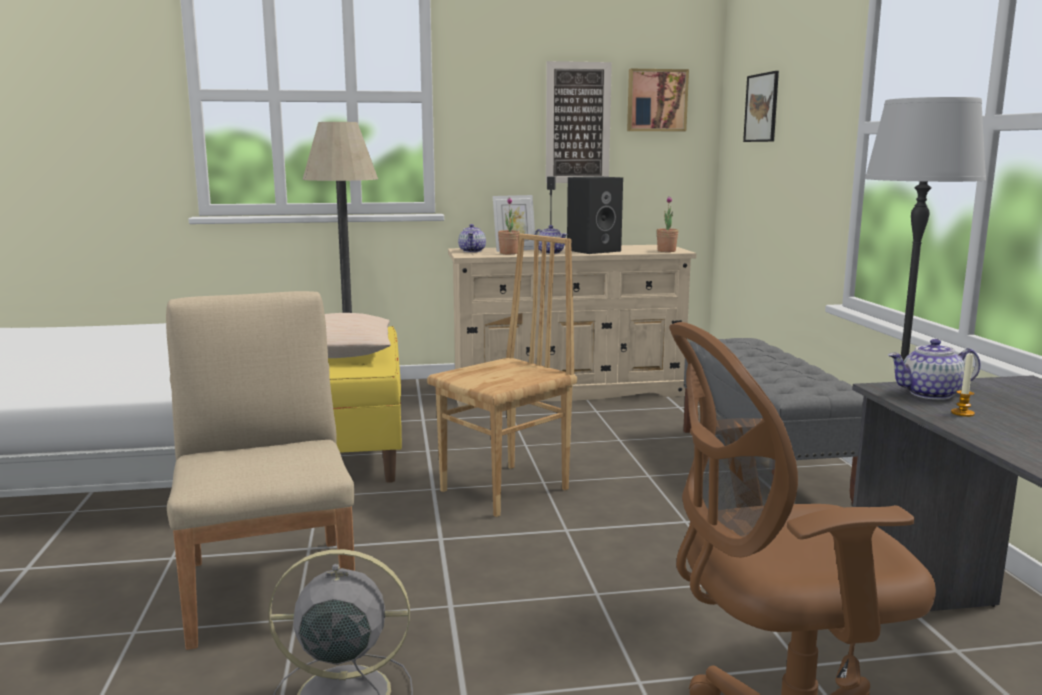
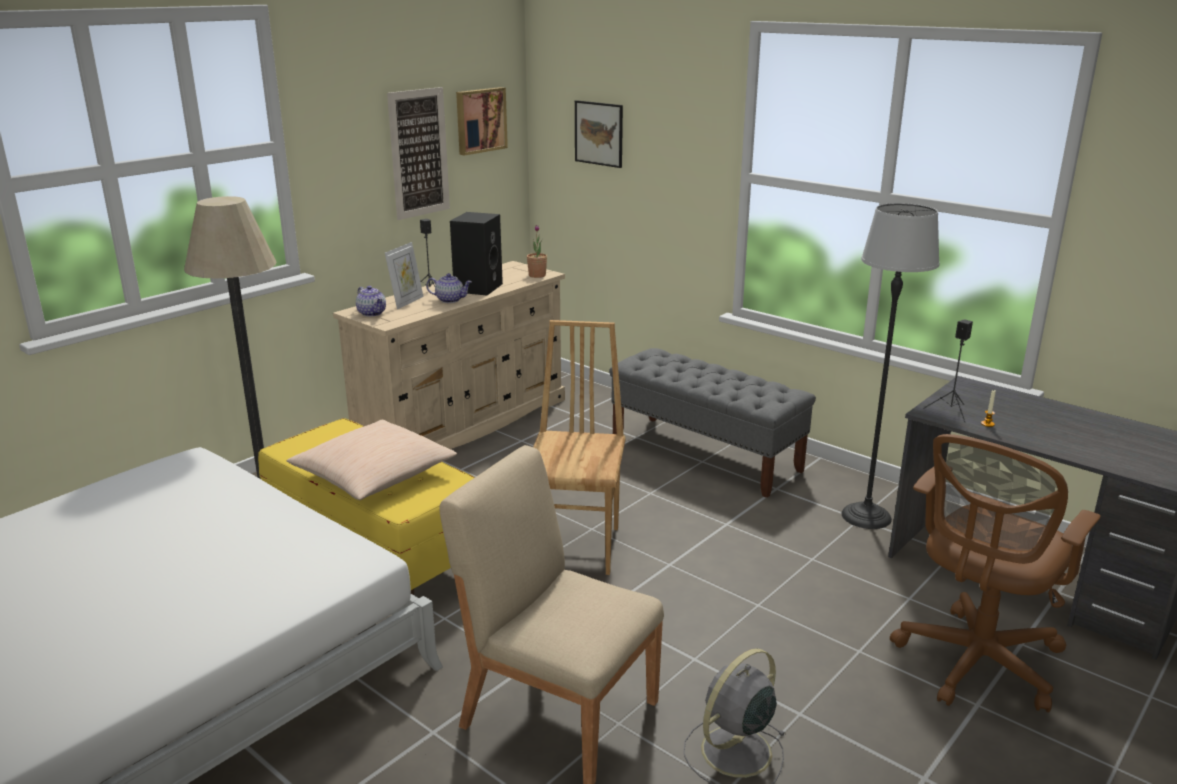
camera: 40 degrees left, 10 degrees up
(509, 253) = (416, 310): potted plant -> none
(930, 394) = (951, 411): teapot -> black speaker

